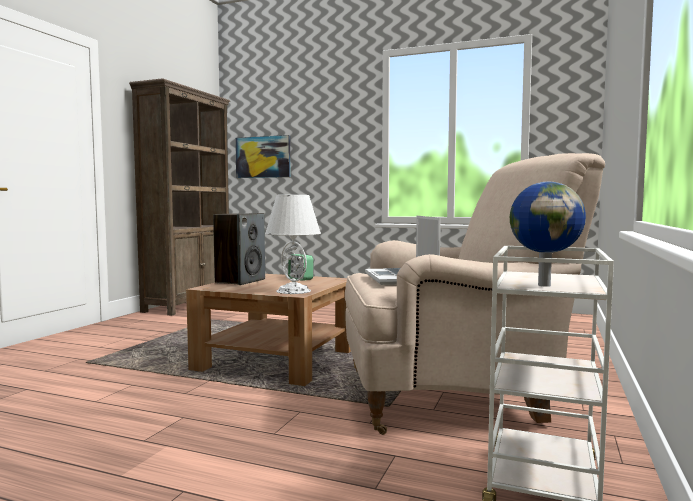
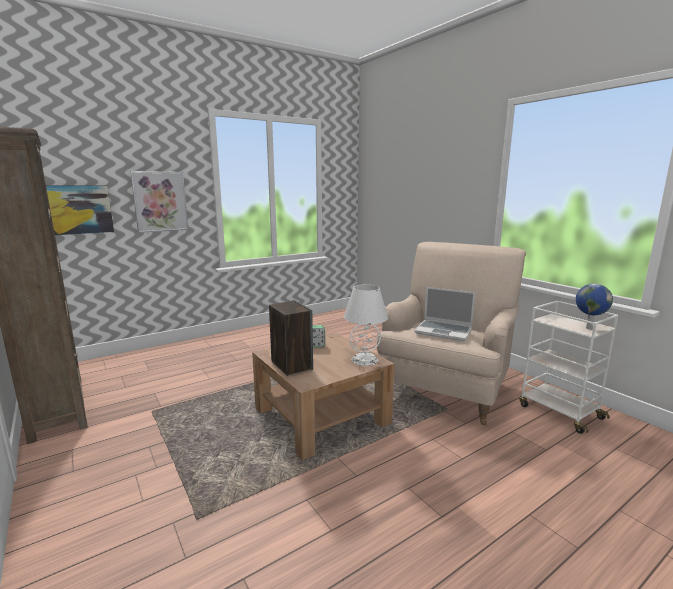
camera: 55 degrees left, 10 degrees up
(330, 149) = (160, 201): none -> picture

